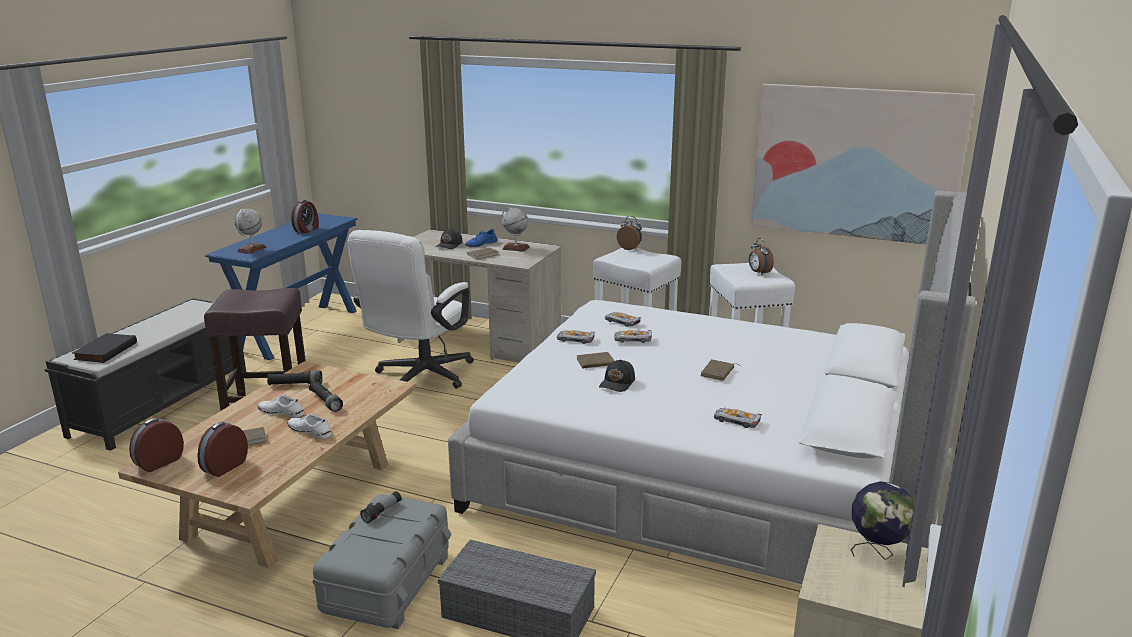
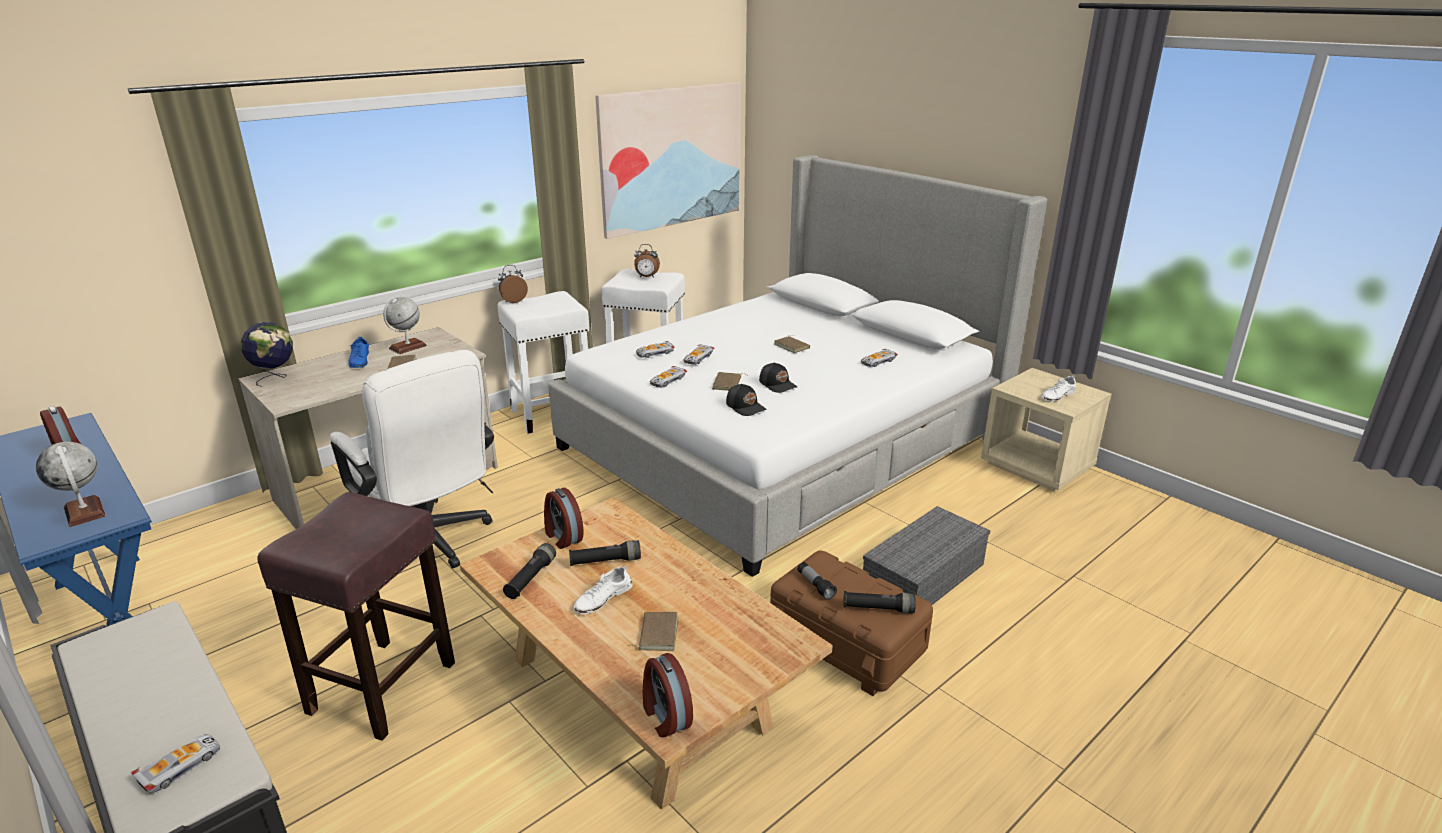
camera: 65 degrees left, 5 degrees up
(105, 351) = (180, 766): black book -> toy car
(224, 467) = (719, 657): alarm clock -> alarm clock (563, 537)
(310, 431) = (674, 582): white shoe -> white shoe (1057, 395)
(361, 550) = (878, 609): none -> black flashlight
(387, 583) = (847, 643): grey storage box -> brown storage box
(449, 245) = (331, 377): black cap -> black cap (746, 407)
(877, 553) = (1032, 381): globe -> globe (275, 378)

